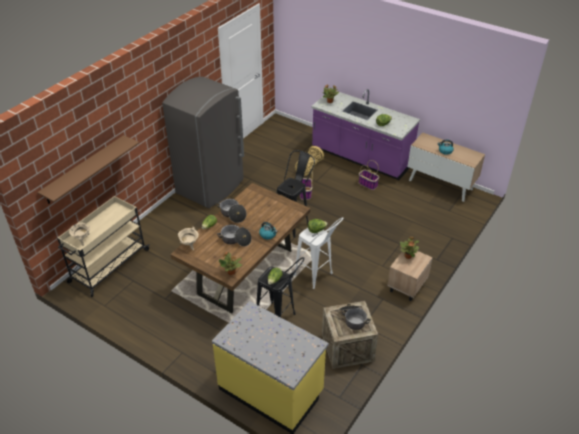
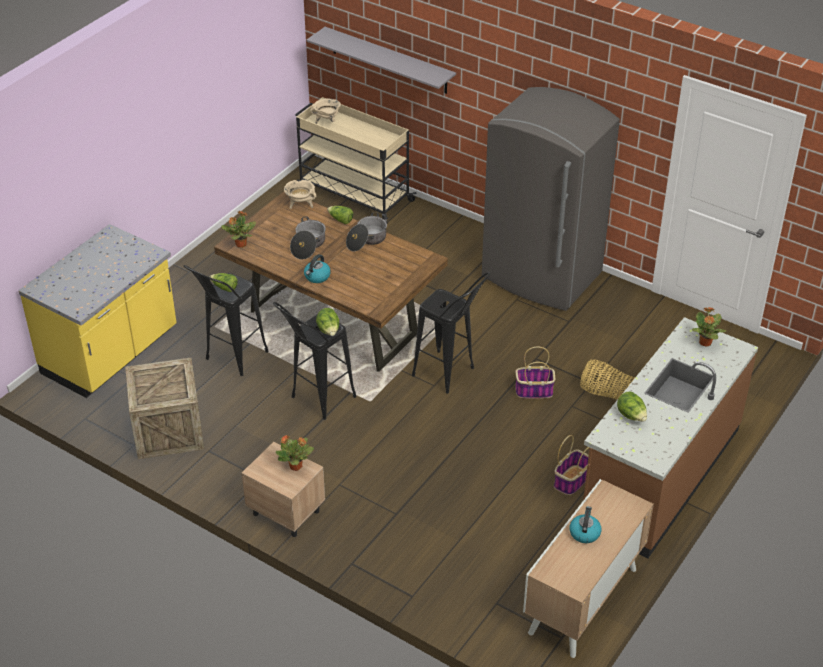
camera: 90 degrees right, 0 degrees up
(84, 169) = (389, 60): brown shelf -> grey shelf
(317, 277) = (316, 402): white stool -> black stool
(353, 319) = (162, 387): cooking pot -> none
(360, 158) = (660, 475): purple counter -> brown counter

